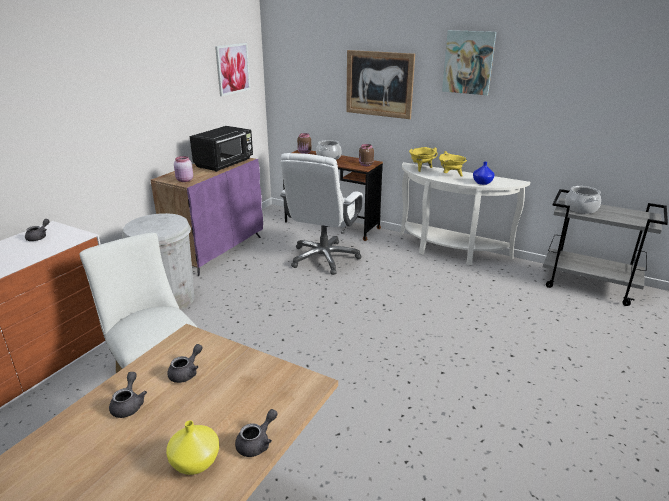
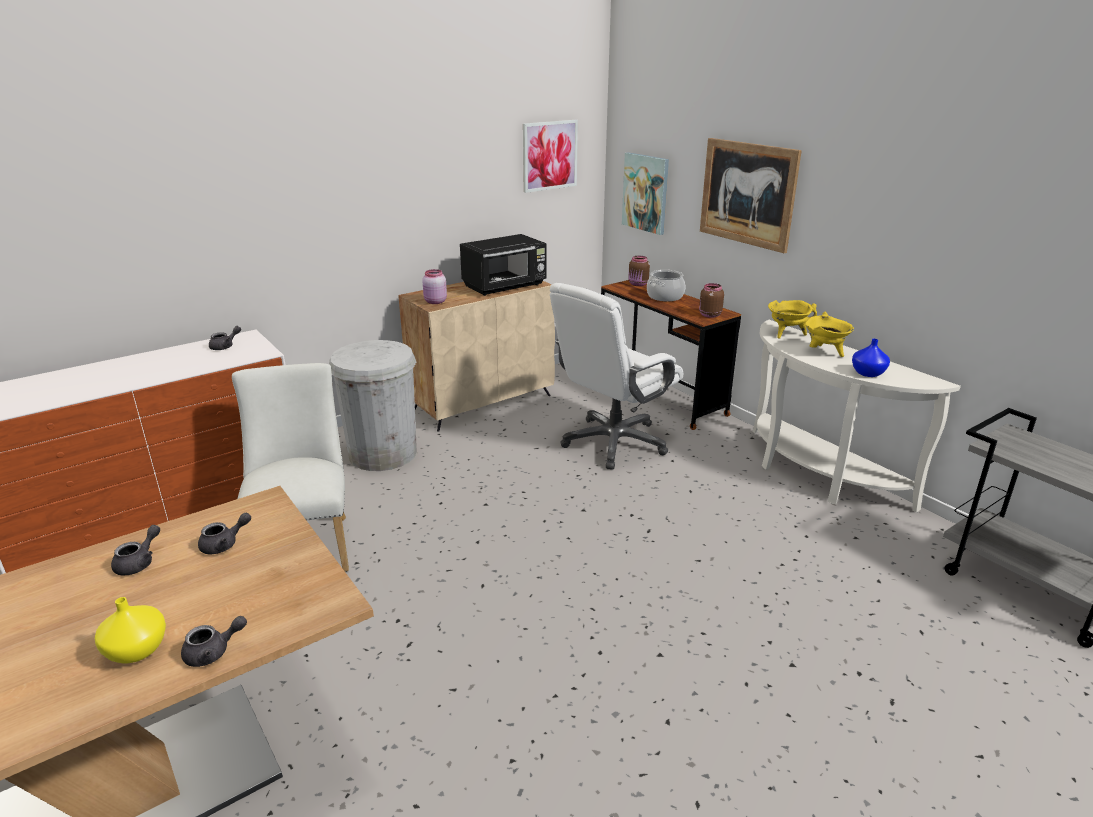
camera: 25 degrees right, 0 degrees up
(217, 250) = (483, 402): purple cabinet -> beige cabinet
(468, 62) = (880, 171): picture -> picture (646, 193)
(581, 208) = (1029, 450): cooking pot -> none

